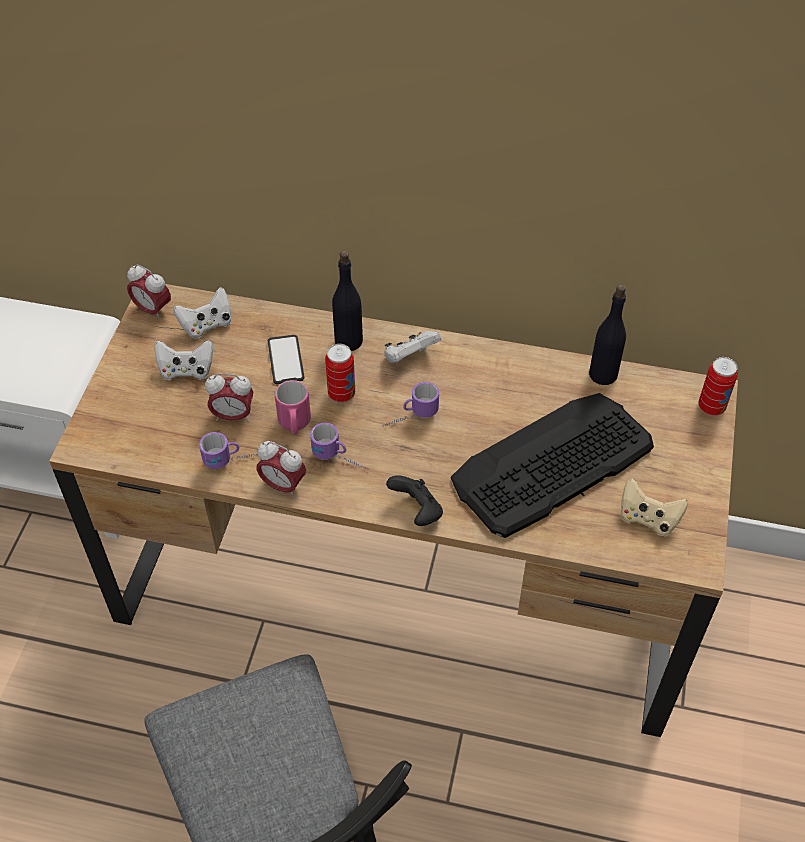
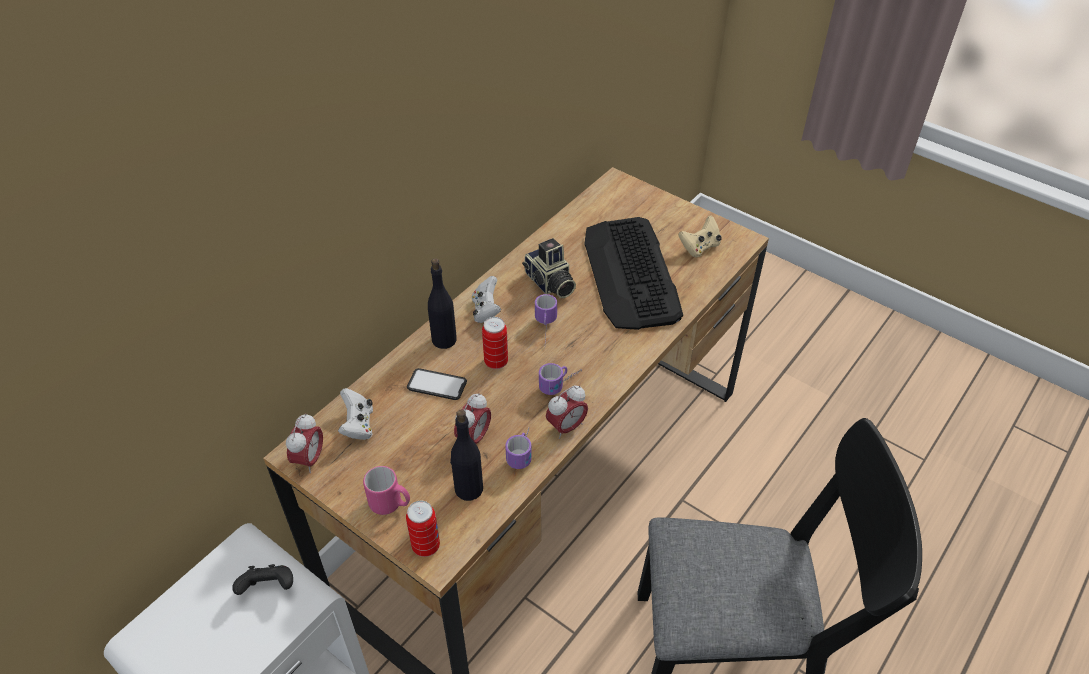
camera: 65 degrees left, 5 degrees down
(153, 310) = (309, 459): alarm clock -> alarm clock turned 45 degrees counterclockwise
(186, 370) = (401, 455): white game controller -> none
(294, 424) = (509, 400): pink mug -> pink mug (390, 504)
(417, 511) = (634, 357): black game controller -> black game controller (269, 587)
(485, 395) = (549, 283): none -> camera
(603, 374) = (569, 221): black bottle -> black bottle (468, 489)
(711, 407) = (627, 186): can -> can (426, 546)

